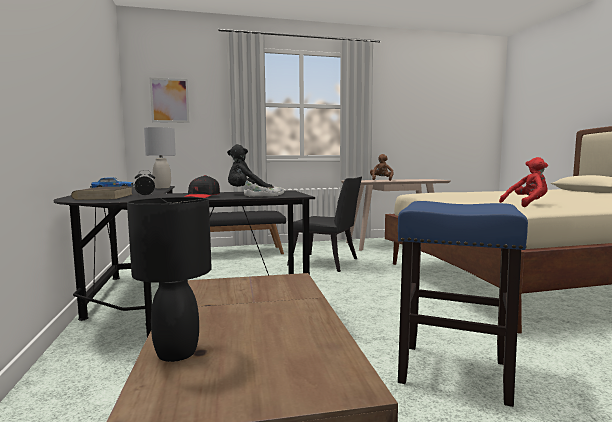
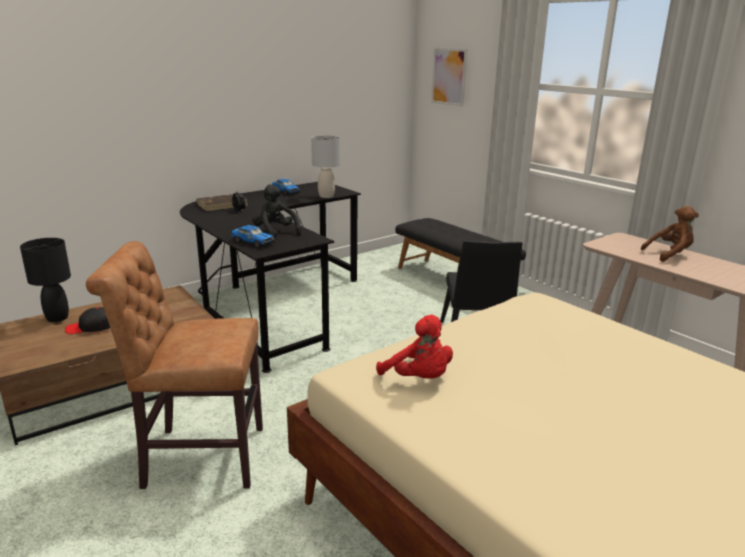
camera: 65 degrees right, 15 degrees up
(202, 196) = (235, 226): black cap -> black cap (91, 327)
(265, 196) = (252, 242): white shoe -> toy car
(452, 372) = (198, 457): blue stool -> brown chair

